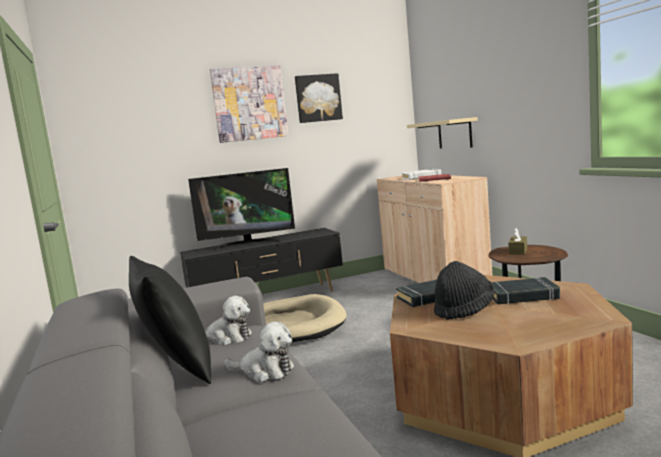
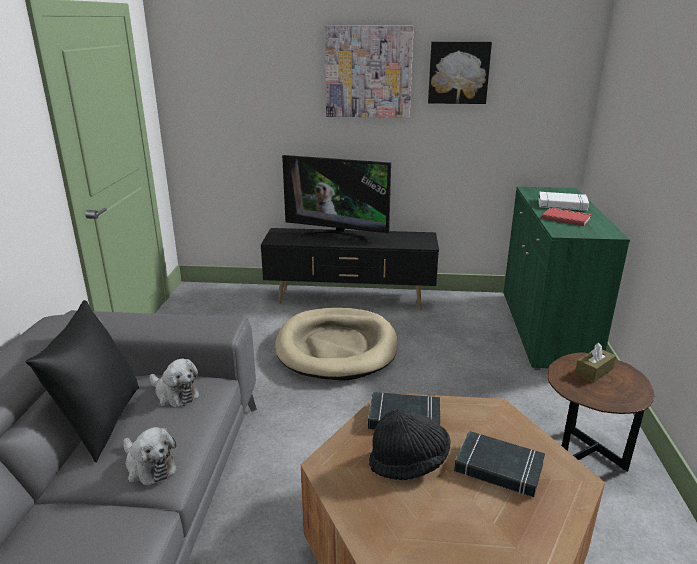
camera: 25 degrees right, 15 degrees up
(433, 278) = (545, 329): beige cabinet -> green cabinet
(454, 133) = (621, 159): beige shelf -> none

